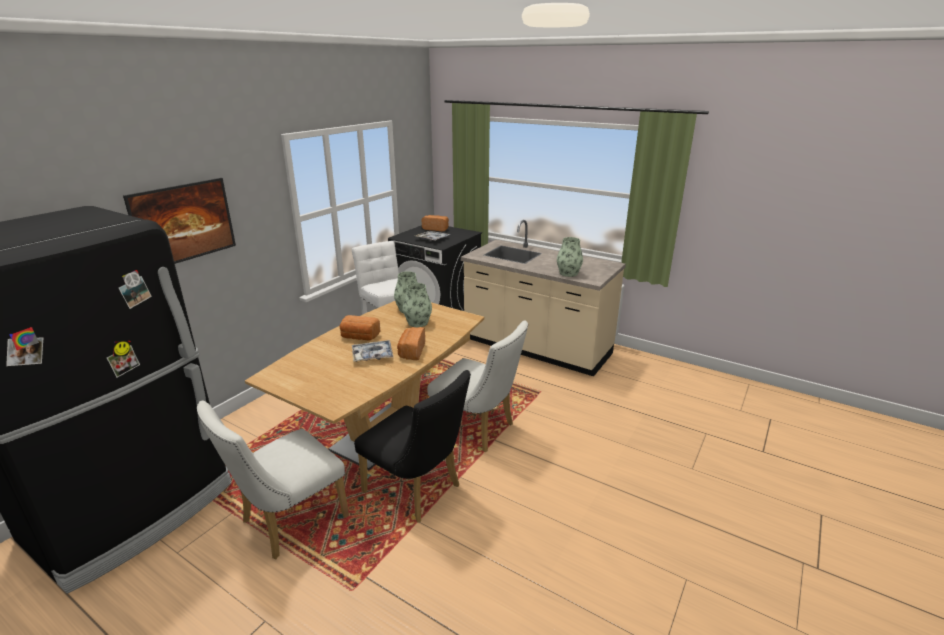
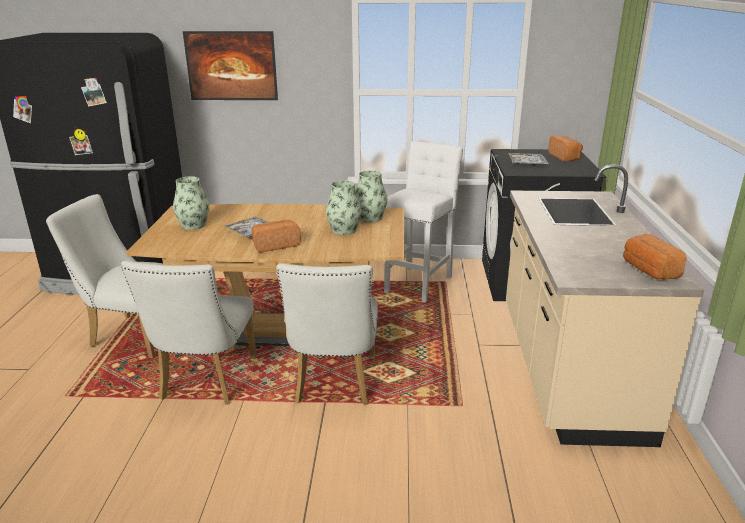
camera: 60 degrees right, 0 degrees up
(359, 337) = (283, 217): bread -> bread (648, 270)
(417, 491) = (205, 382): black chair -> white chair
(568, 273) = (569, 256): vase -> vase (193, 225)

